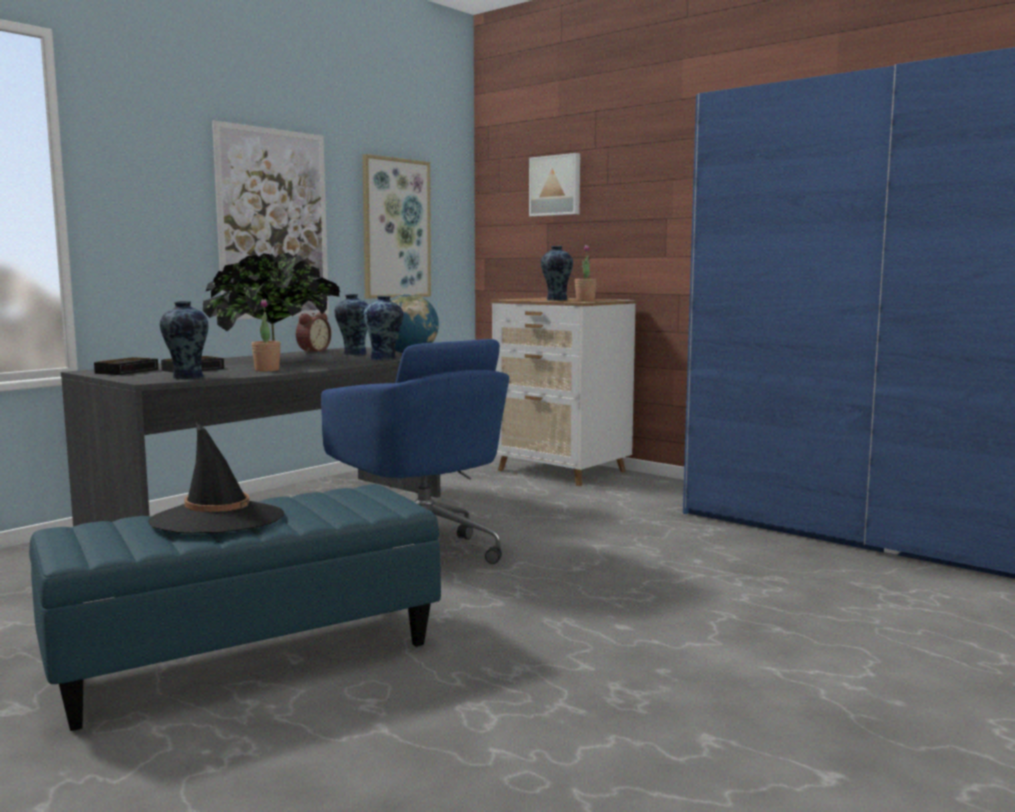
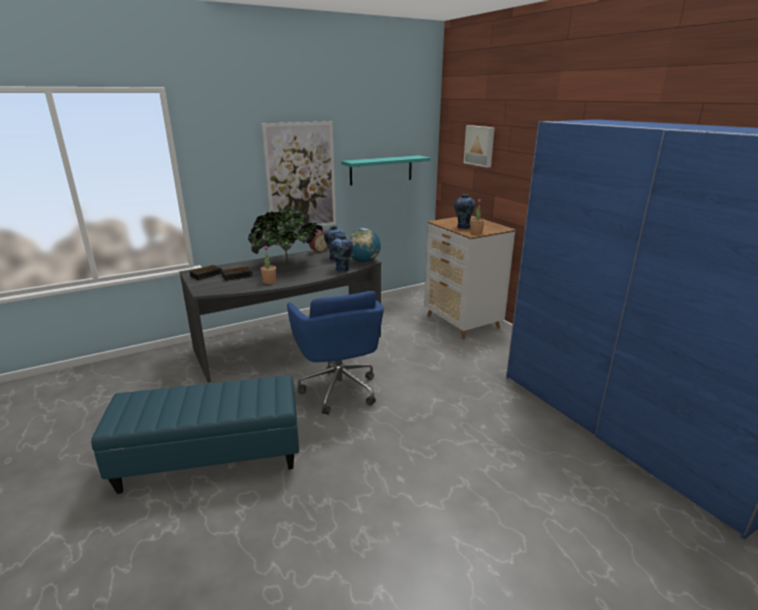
camera: 20 degrees right, 15 degrees up
(186, 377) = (223, 288): vase -> none
(218, 519) = (189, 401): black hat -> none
(396, 228) = (381, 170): picture -> turquoise shelf

